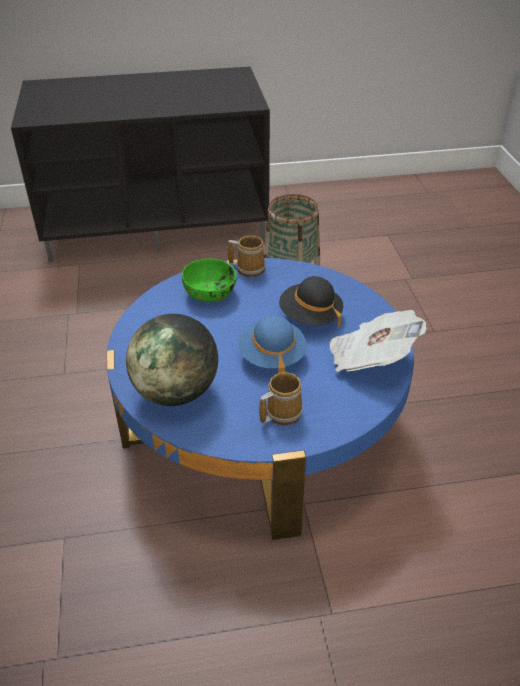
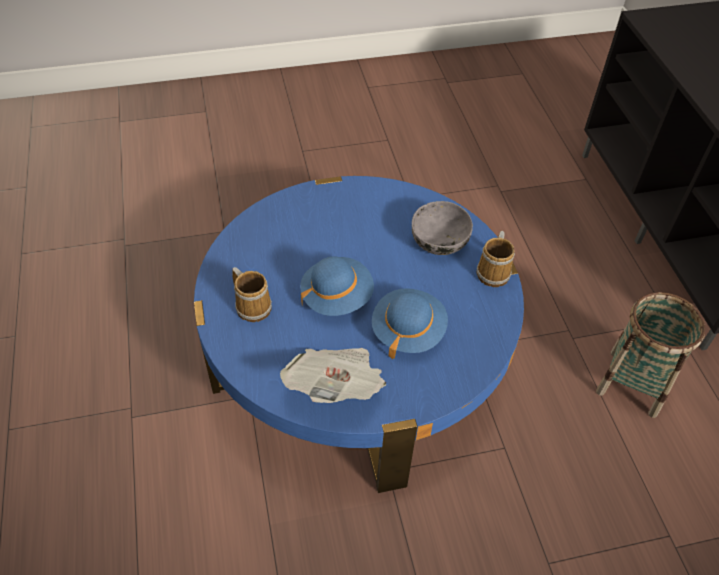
camera: 85 degrees right, 10 degrees up
(176, 392) = (283, 228): globe -> none
(210, 293) = (438, 241): green bowl -> grey bowl
(310, 316) = (408, 331): black hat -> blue hat

